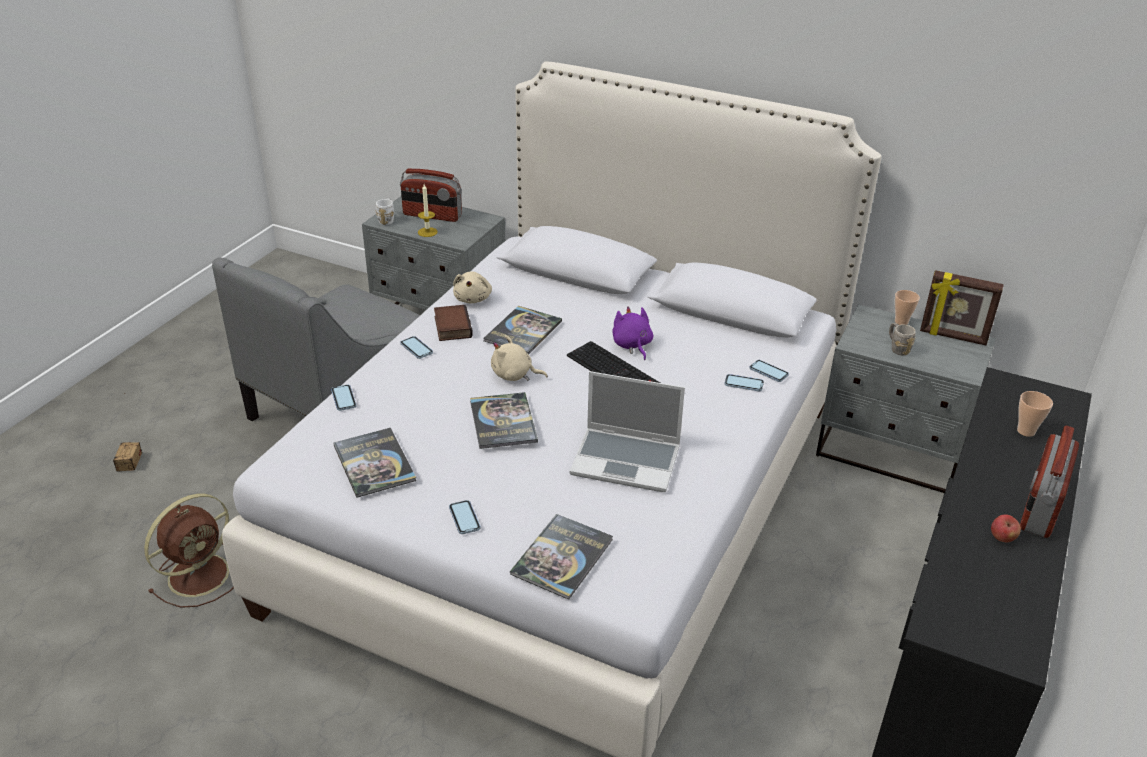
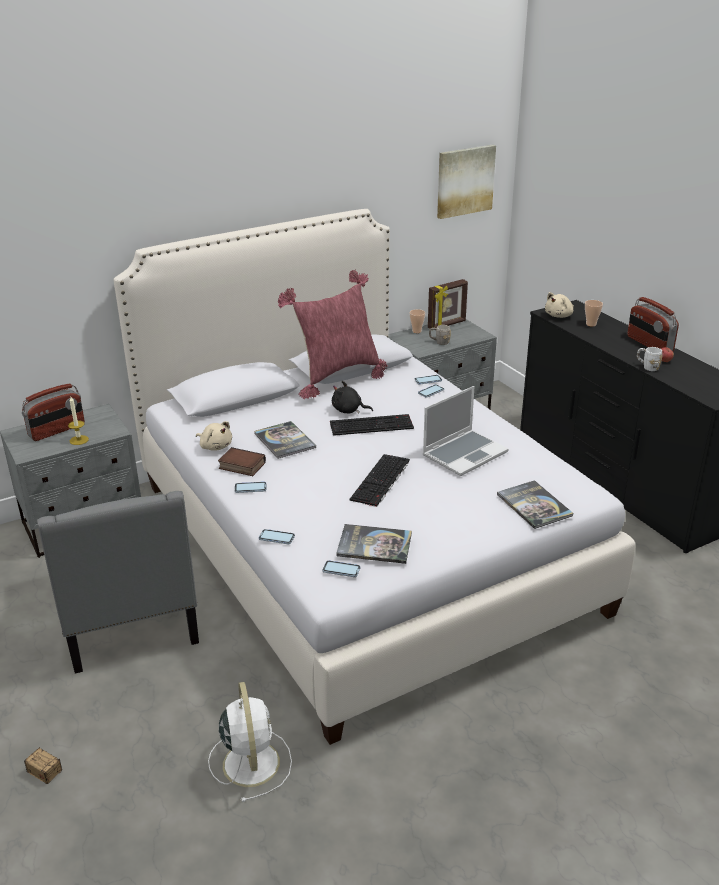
camera: 55 degrees left, 5 degrees down
(201, 573) = (250, 761): brown fan -> white fan
(387, 220) = (30, 451): white mug -> white mug (647, 367)
(464, 518) = (465, 528): phone -> phone (341, 570)
(503, 421) = (381, 481): book -> keyboard
(514, 375) = (332, 460): beige plush toy -> beige plush toy (559, 315)
(632, 345) = (348, 410): purple plush toy -> black plush toy
(680, 313) = (335, 383): none -> red pillow
(1054, 138) = (464, 181): none -> picture

